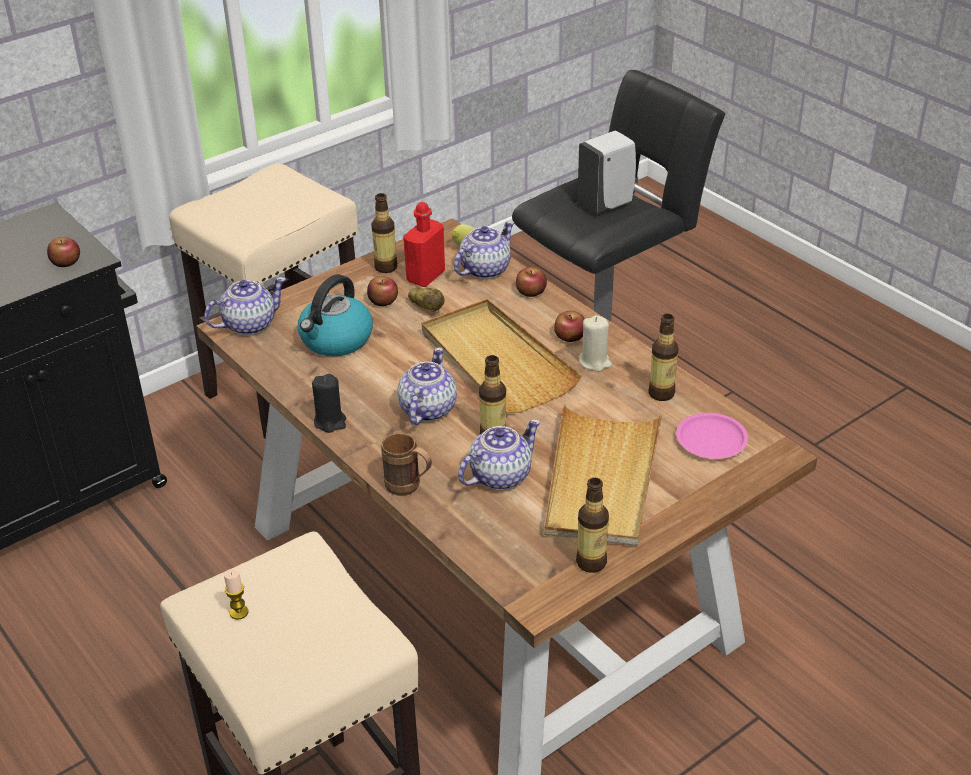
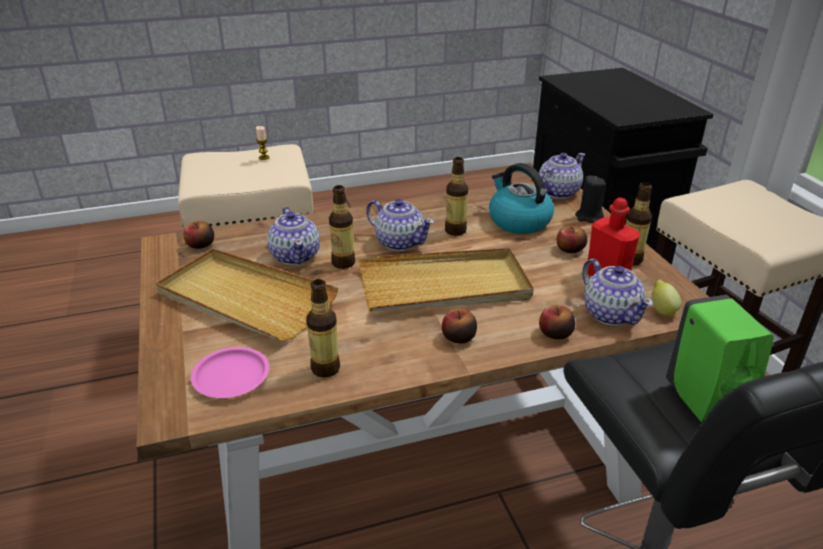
camera: 110 degrees right, 5 degrees down
(66, 262) = (619, 112): apple -> apple (200, 245)
(248, 324) = (557, 192): teapot -> teapot turned 120 degrees counterclockwise
(330, 422) = (414, 205): black candle -> black candle (589, 217)
(409, 488) = (317, 221): brown mug -> none
(427, 308) = (548, 268): potato -> none
(591, 562) = (170, 271): bottle -> bottle (455, 230)
(595, 362) = (406, 341): beige candle -> none
(606, 204) = (704, 405): white soap dispenser -> green soap dispenser

